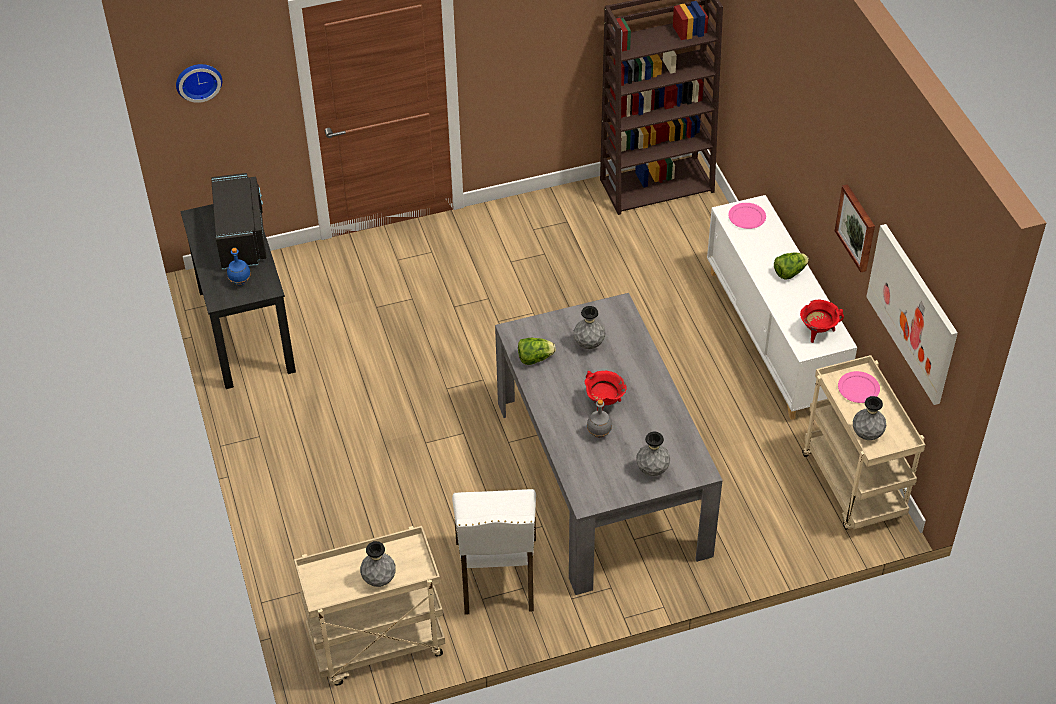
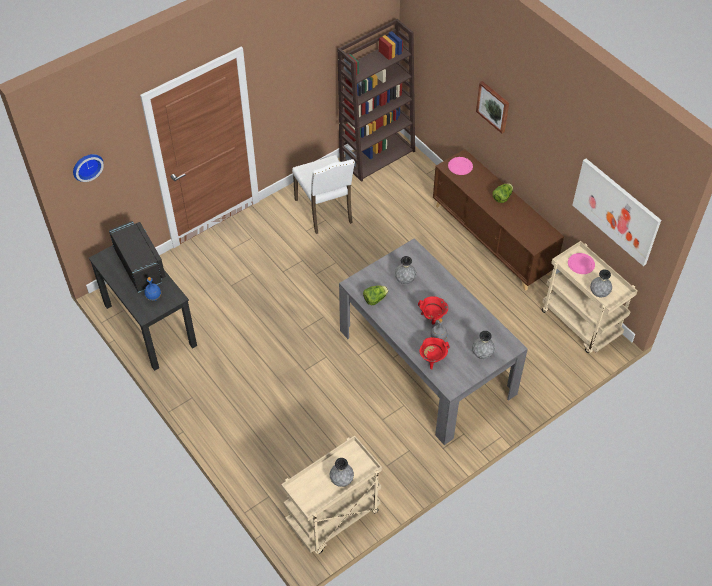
camera: 20 degrees left, 5 degrees up
(497, 577) = (390, 448): white chair -> white chair (325, 211)
(773, 338) = (492, 239): white cabinet -> brown cabinet
(817, 332) = (536, 232): red cooking pot -> red cooking pot (432, 359)
(857, 227) = (557, 162): picture -> picture (493, 106)

